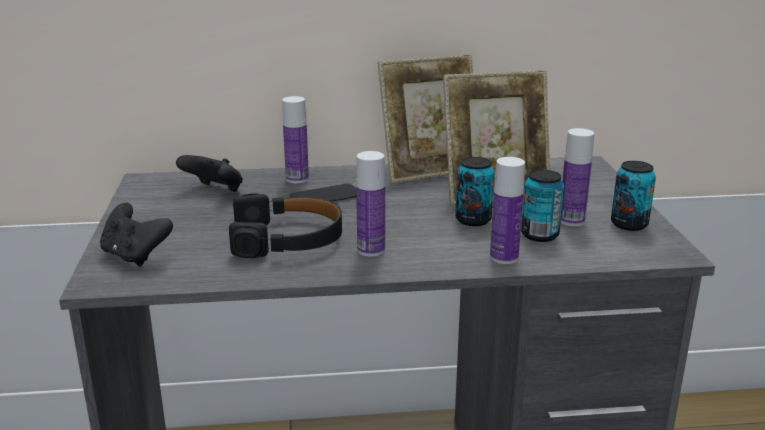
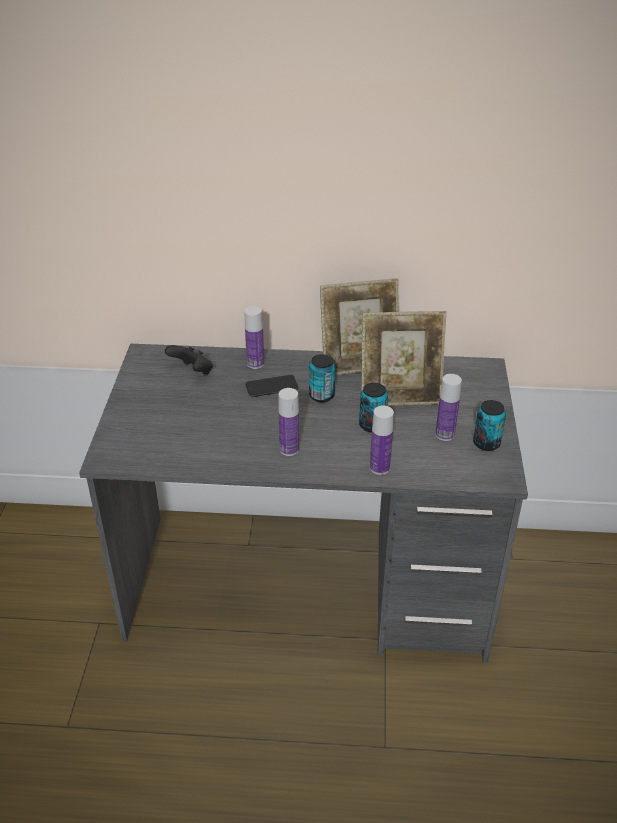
camera: 10 degrees right, 15 degrees up
(135, 256) = (129, 436): black game controller -> none
(288, 238) = (234, 430): black headphones -> none
(539, 235) = (414, 447): can -> can (321, 395)

